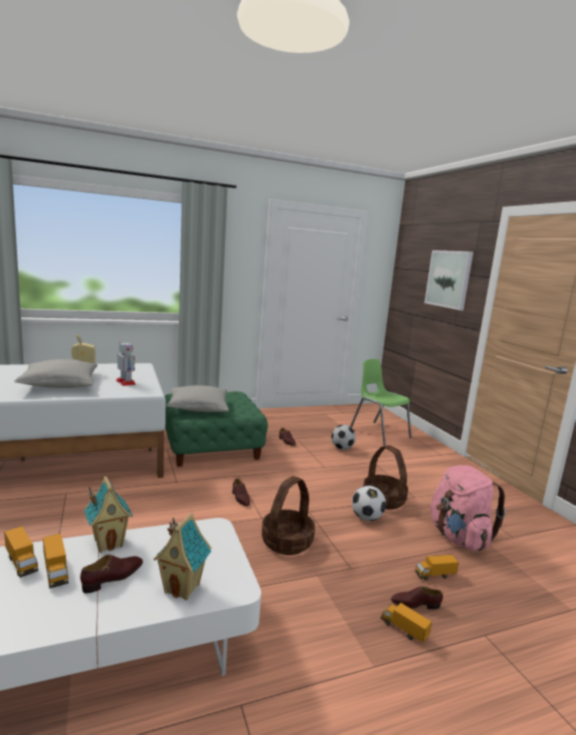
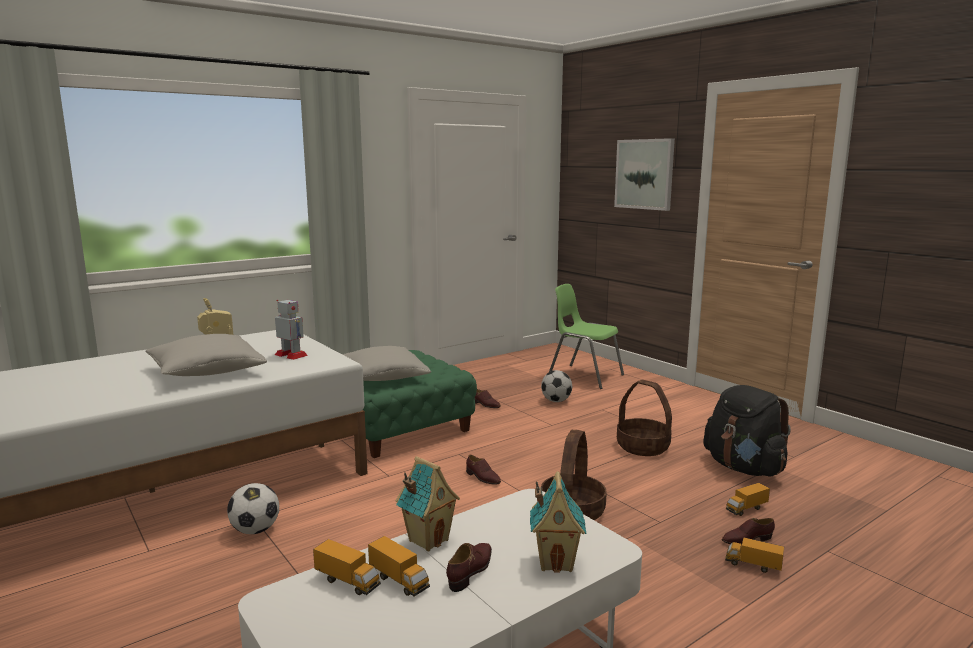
camera: 15 degrees left, 0 degrees up
(366, 518) = (639, 469): football -> football (255, 530)
(458, 537) = (743, 468): pink backpack -> black backpack

